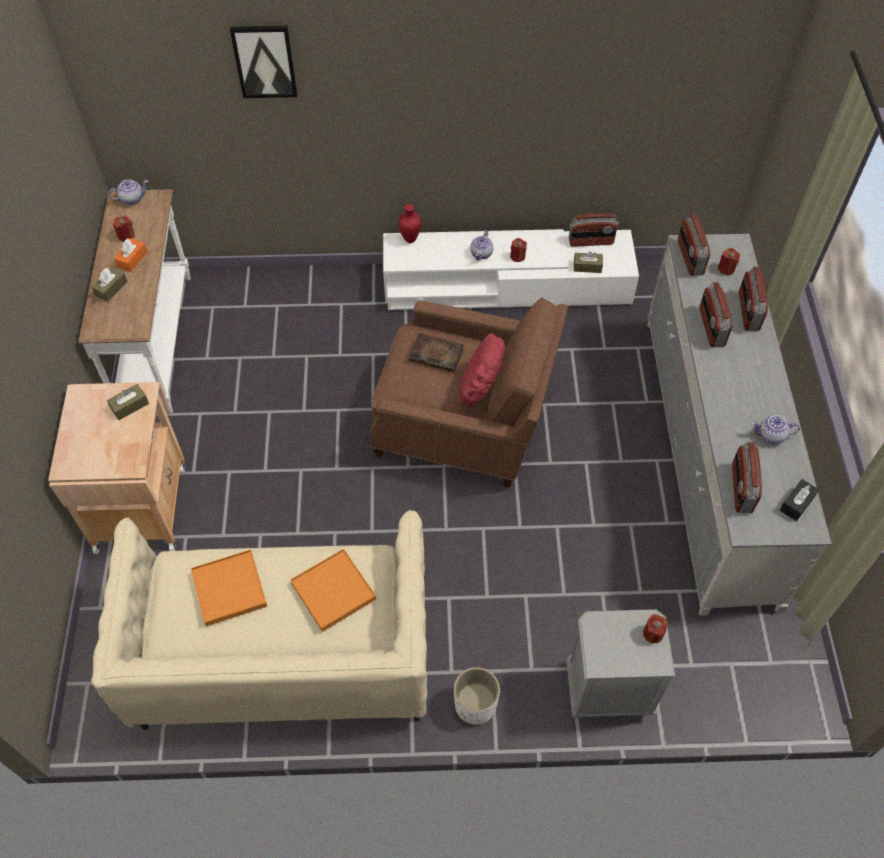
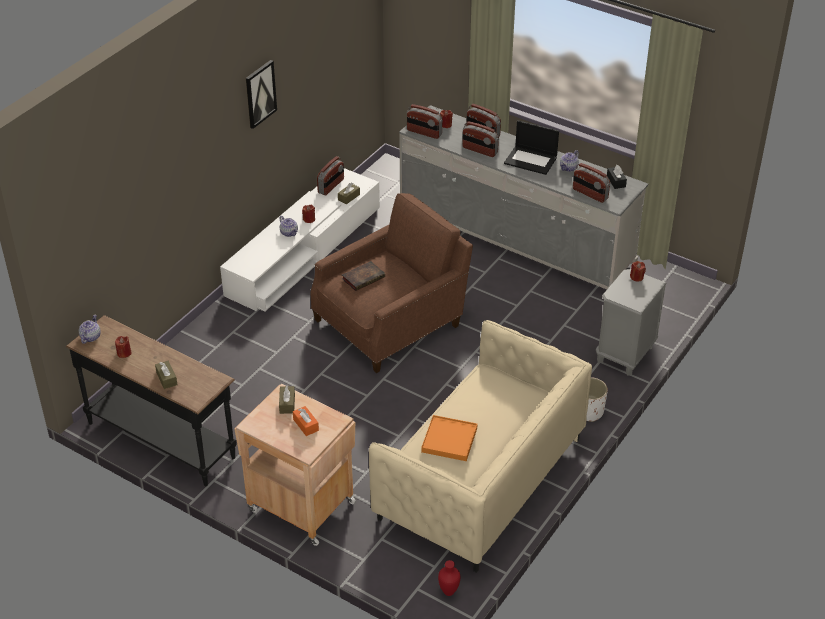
camera: 55 degrees left, 15 degrees down
(132, 259) = (151, 358): orange tissue box -> orange tissue box (306, 425)
(158, 343) = (162, 439): white console table -> black console table
(264, 61) = (148, 164): picture -> picture (260, 94)
(333, 591) = (492, 395): orange tray -> none
(410, 240) = (241, 257): red vase -> red vase (449, 592)
(481, 389) = (407, 273): red pillow -> none
(745, 388) = (531, 160): none -> laptop

